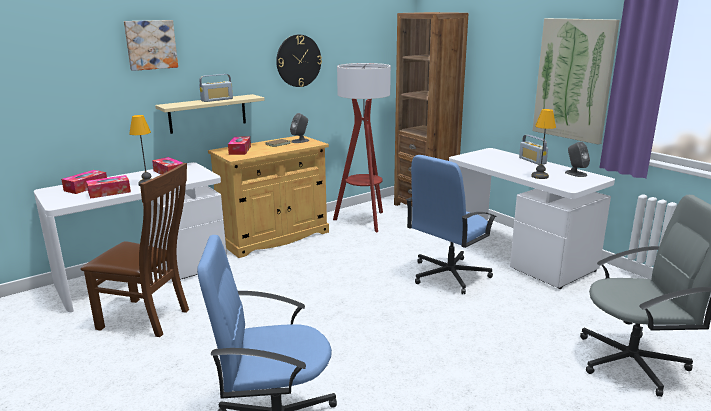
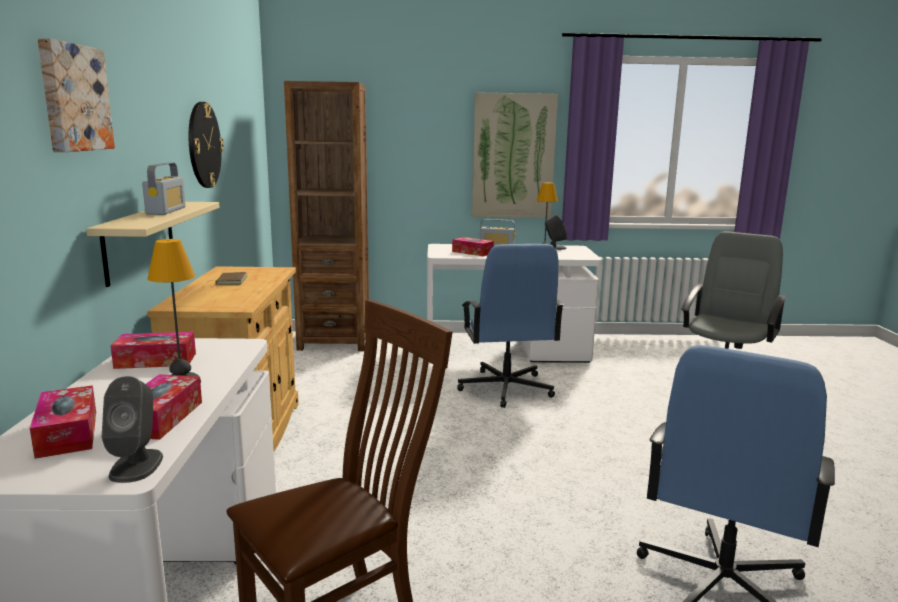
camera: 55 degrees left, 5 degrees down
(240, 150) = (207, 298): tissue box -> tissue box (472, 252)
(300, 141) = (246, 272): grey speaker -> grey speaker (136, 465)
(364, 221) = (307, 377): floor lamp -> none

